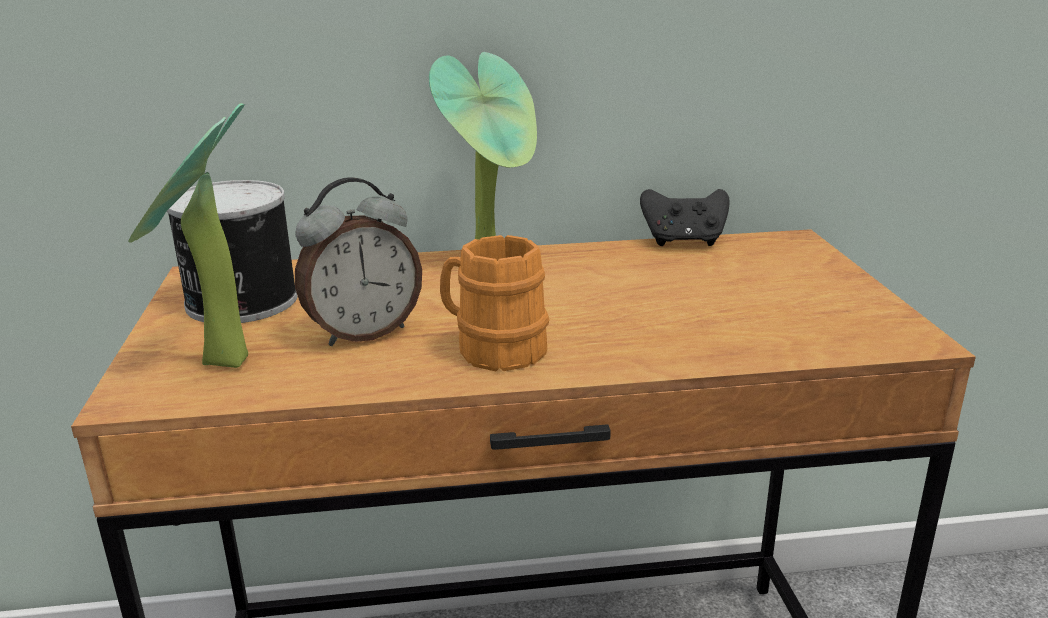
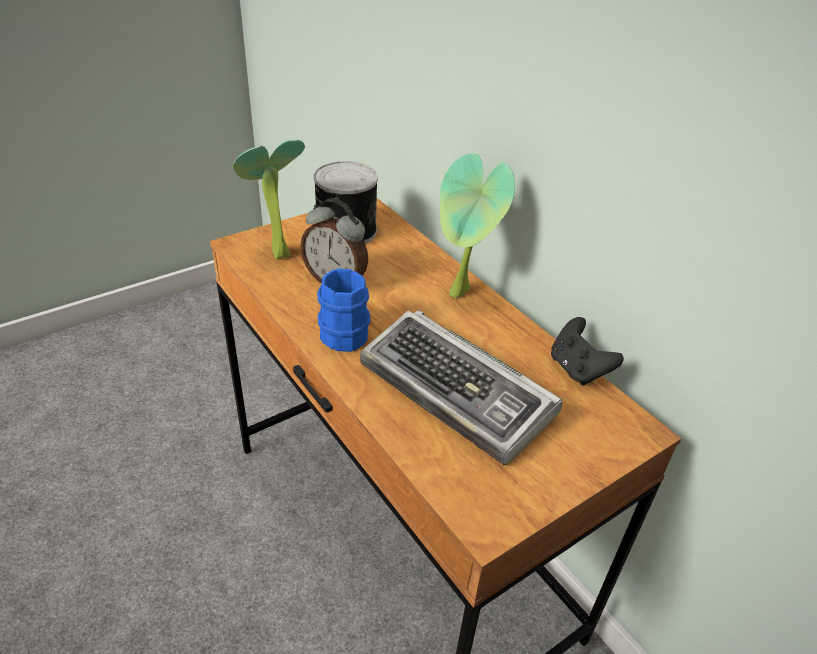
camera: 60 degrees right, 15 degrees up
(492, 349) = (345, 330): orange mug -> blue mug
(682, 306) = (458, 392): none -> keyboard

